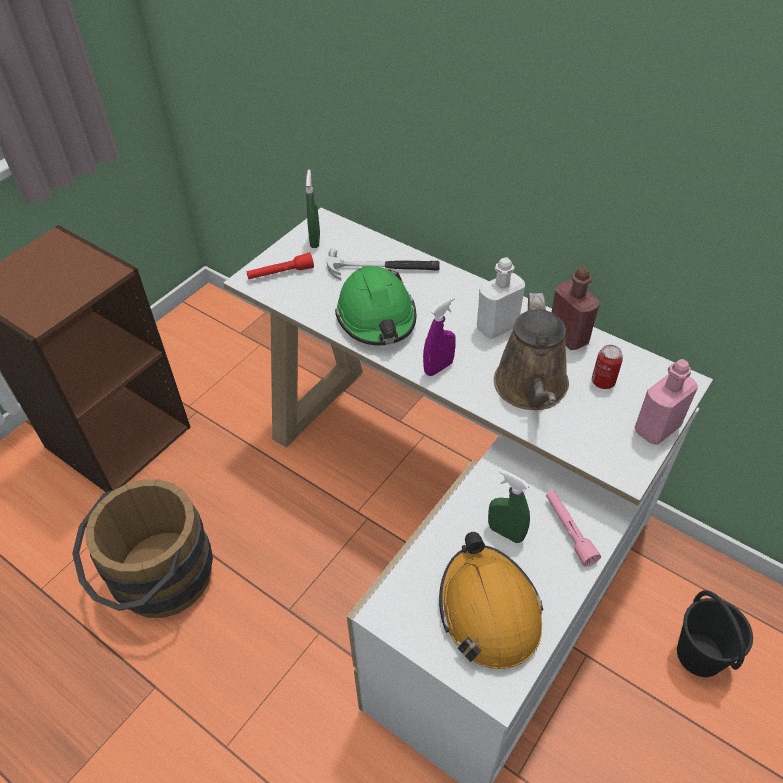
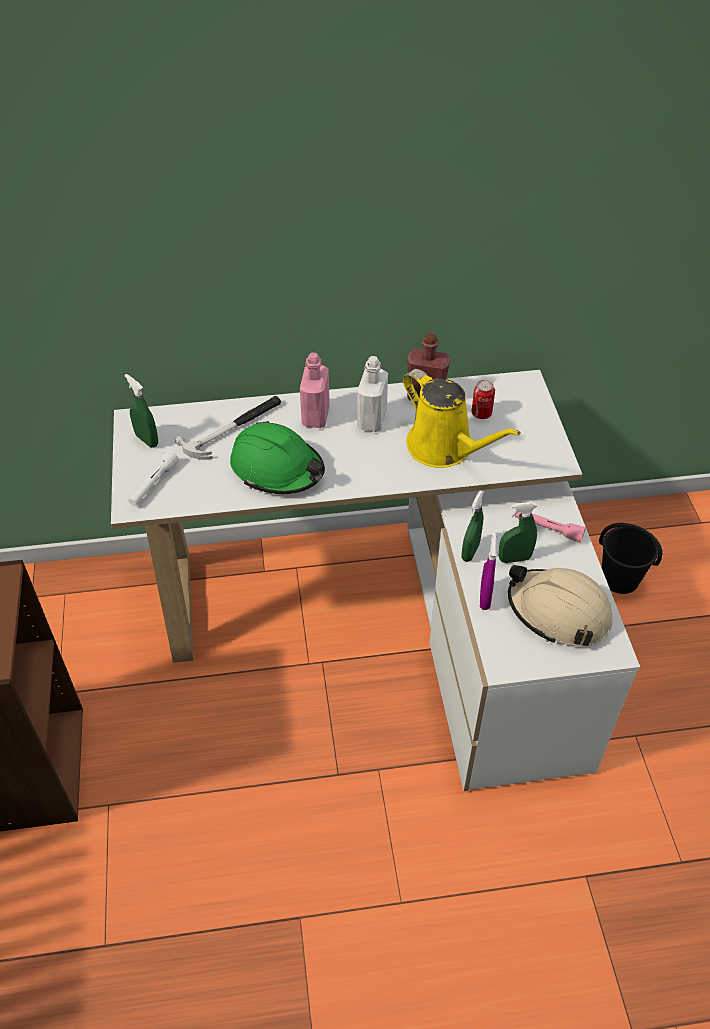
camera: 45 degrees left, 0 degrees up
(156, 581) = (206, 847): brown bucket -> none
(280, 273) = (153, 484): red flashlight -> white flashlight
(438, 368) = (367, 475): purple spray bottle -> purple spray bottle (485, 598)
(473, 497) = (470, 551): none -> green spray bottle
(488, 610) = (558, 612): orange hard hat -> beige hard hat
(531, 389) = (444, 448): brown watering can -> yellow watering can
(657, 428) = (544, 423): pink bottle -> pink bottle (315, 416)

